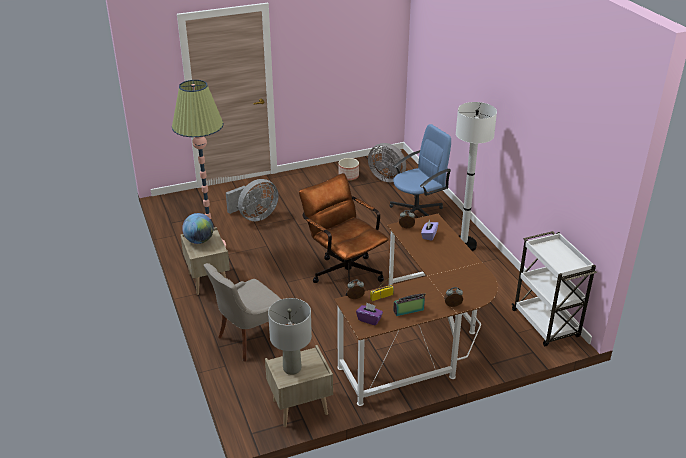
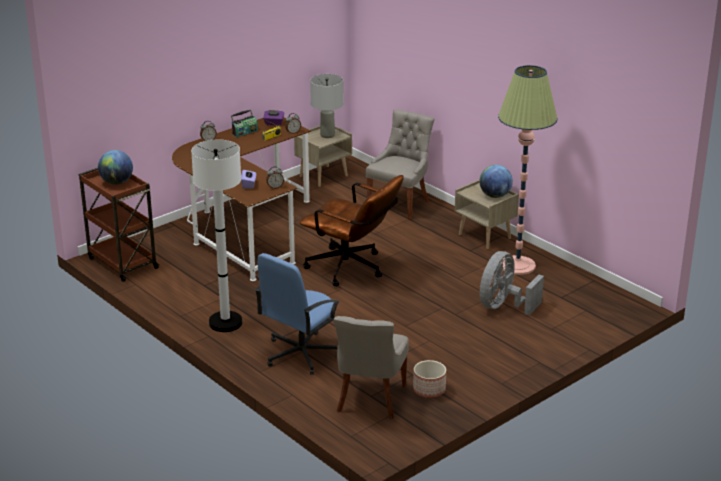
camera: 160 degrees right, 5 degrees down
(387, 178) = (369, 400): grey fan -> grey chair
(546, 324) = (122, 262): white cart -> brown cart
(556, 258) = (116, 182): none -> globe

